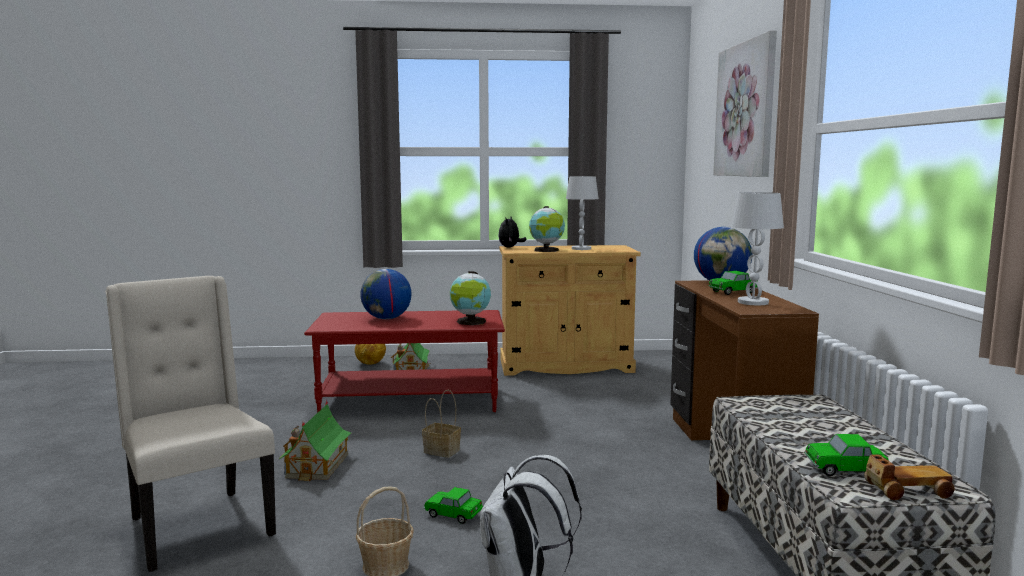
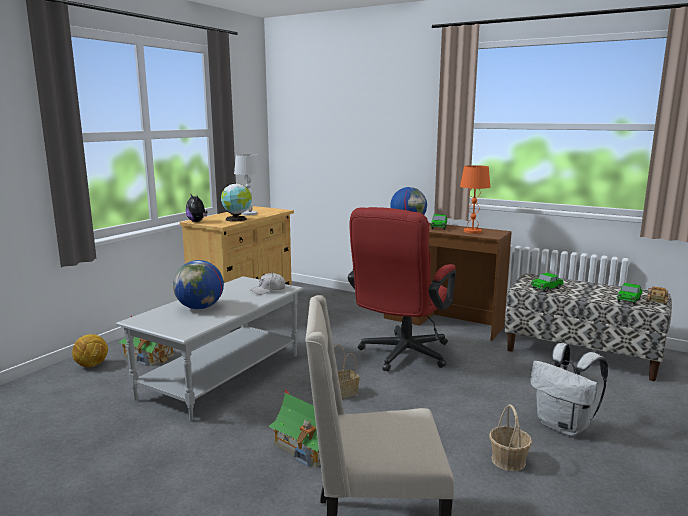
camera: 55 degrees left, 5 degrees up
(409, 401) = (222, 376): red coffee table -> grey coffee table
(453, 515) = (453, 418): toy car -> toy car (546, 288)
(470, 322) = (268, 290): globe -> white cap
(577, 453) = (401, 356): none -> red office chair
(745, 110) = (369, 106): picture -> none
(752, 302) = (472, 231): white table lamp -> orange table lamp

